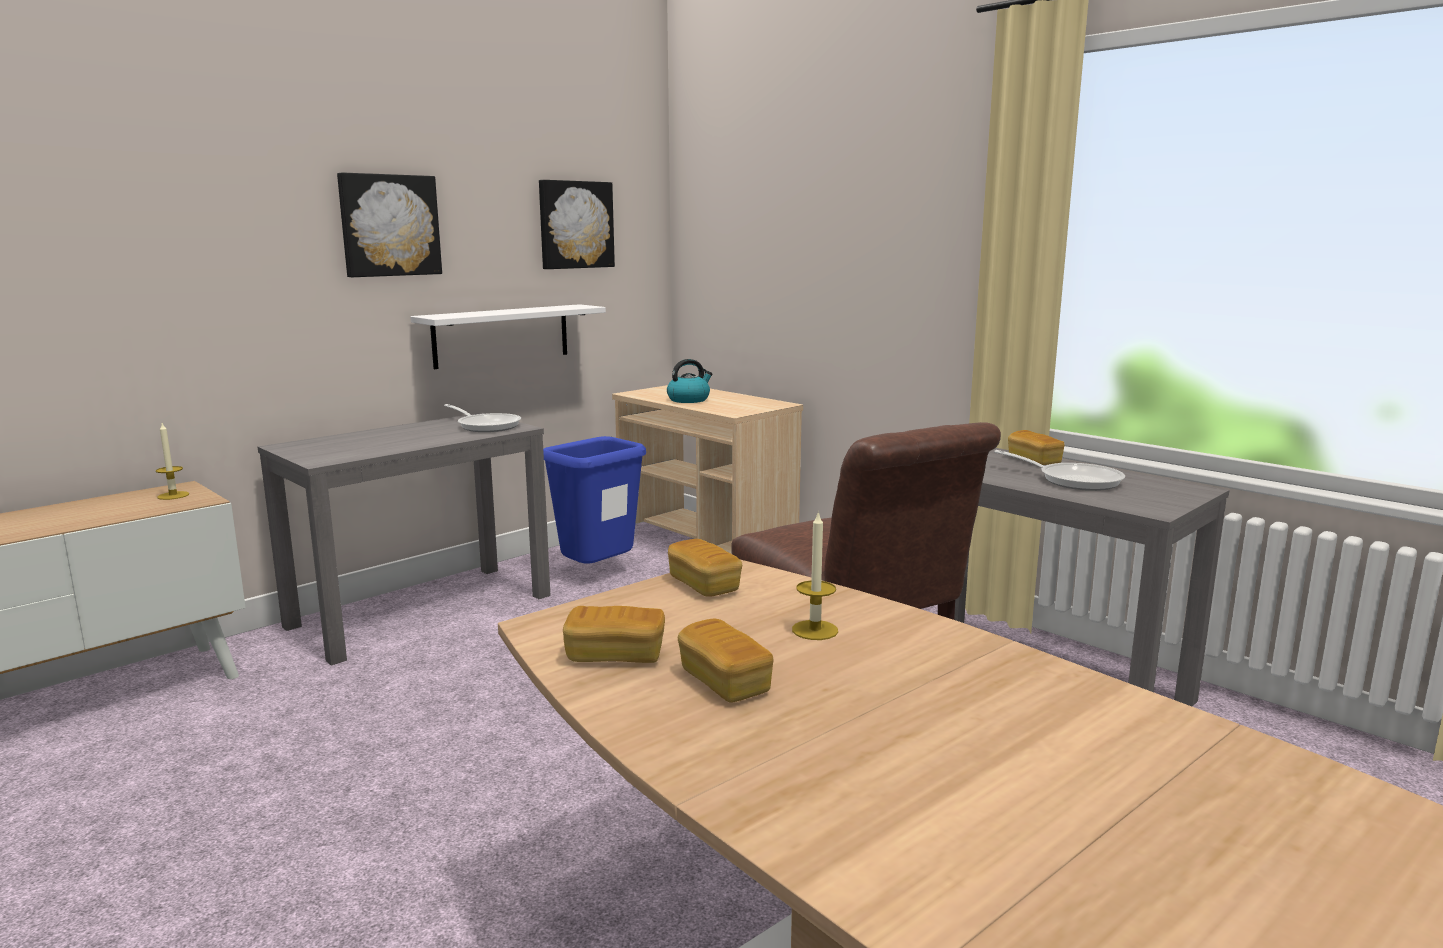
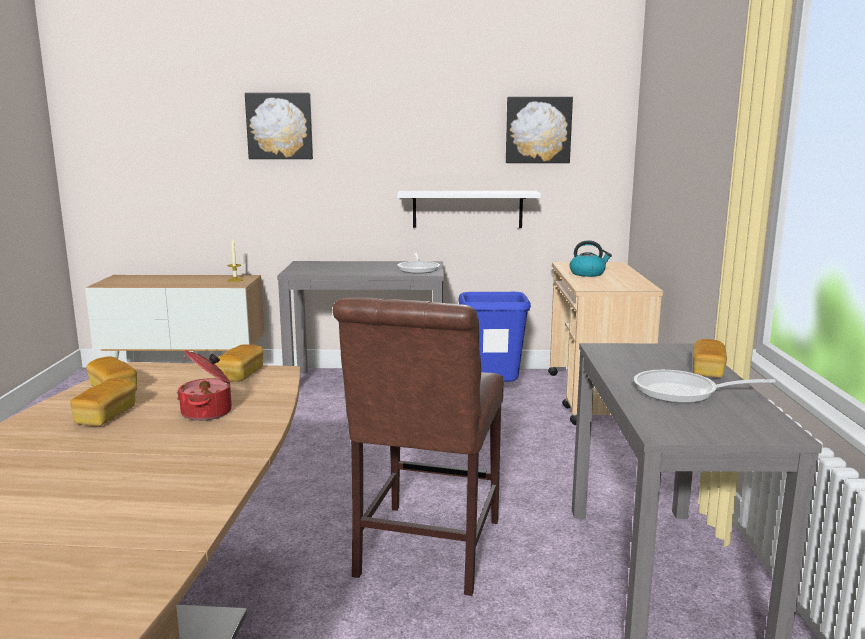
camera: 45 degrees right, 0 degrees up
(389, 225) = (389, 130): picture -> picture (280, 126)
(815, 630) = (208, 412): candle -> cooking pot
(1073, 480) = (683, 392): frying pan -> frying pan turned 105 degrees clockwise

